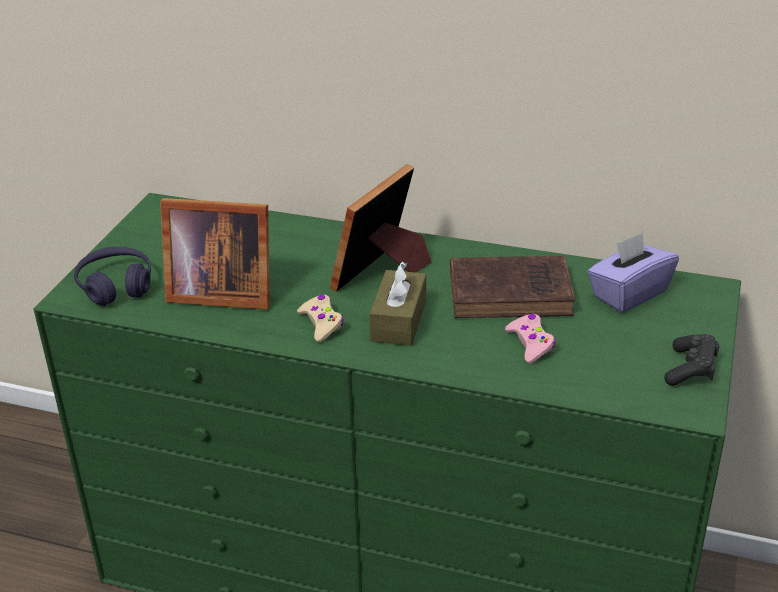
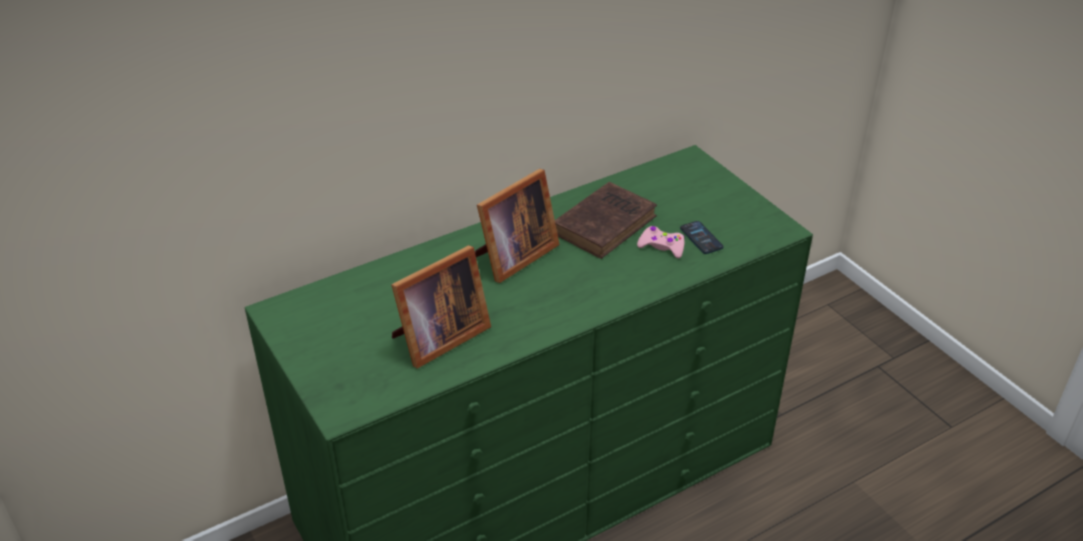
camera: 50 degrees left, 5 degrees up
(116, 286) = (358, 383): purple headphones -> none
(321, 323) = (536, 313): beige game controller -> none
(383, 271) = (512, 257): picture frame -> picture frame turned 120 degrees counterclockwise
(398, 321) = (575, 281): brown tissue box -> none
(585, 361) = (701, 238): none -> phone
(628, 294) = (660, 186): purple tissue box -> none
(690, 370) = (751, 210): black game controller -> none

